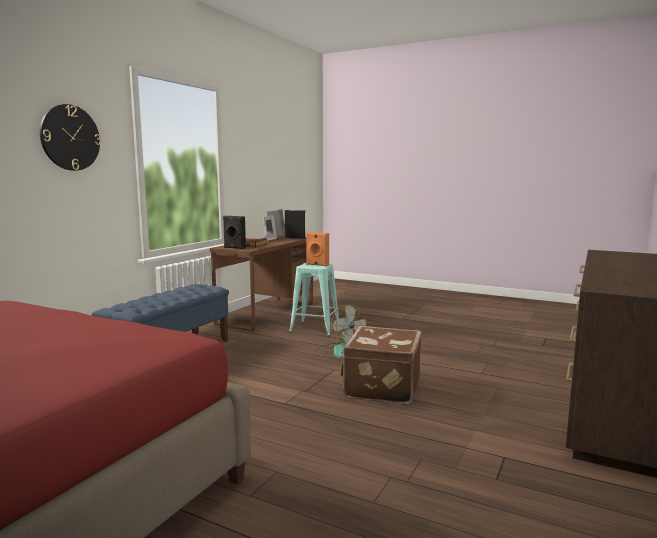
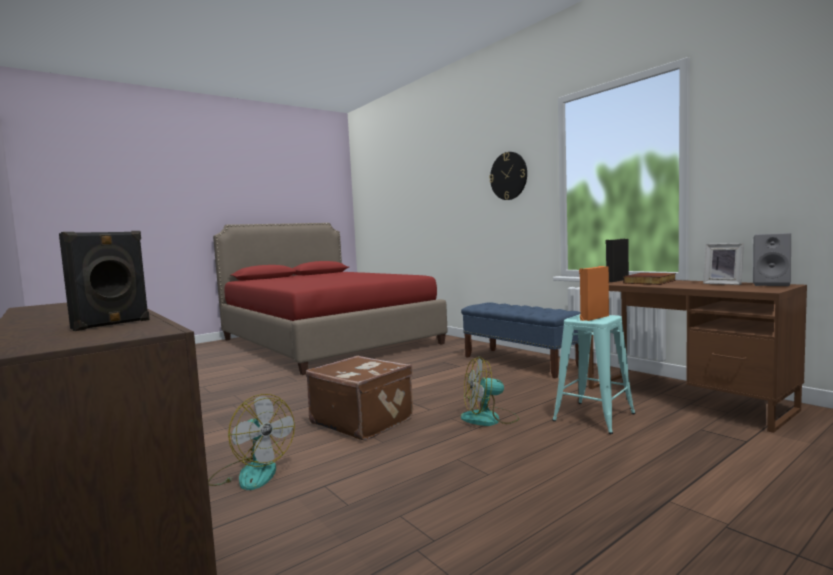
camera: 115 degrees right, 5 degrees down
(295, 238) = (756, 288): black speaker -> black speaker (112, 324)
(503, 398) = (251, 473): none -> fan

